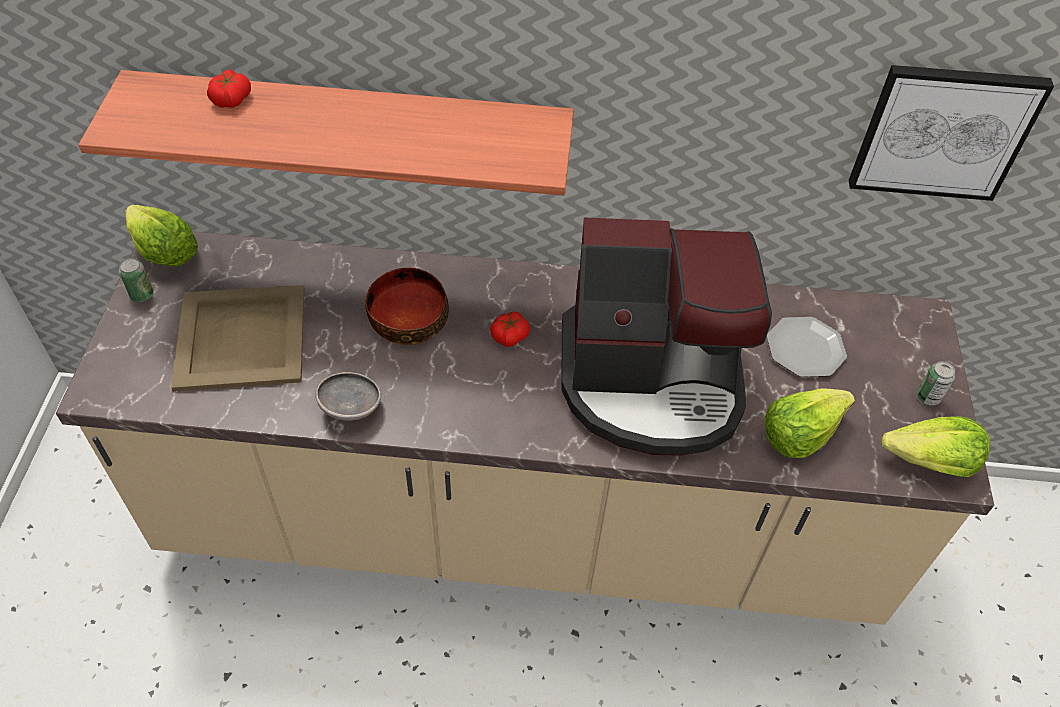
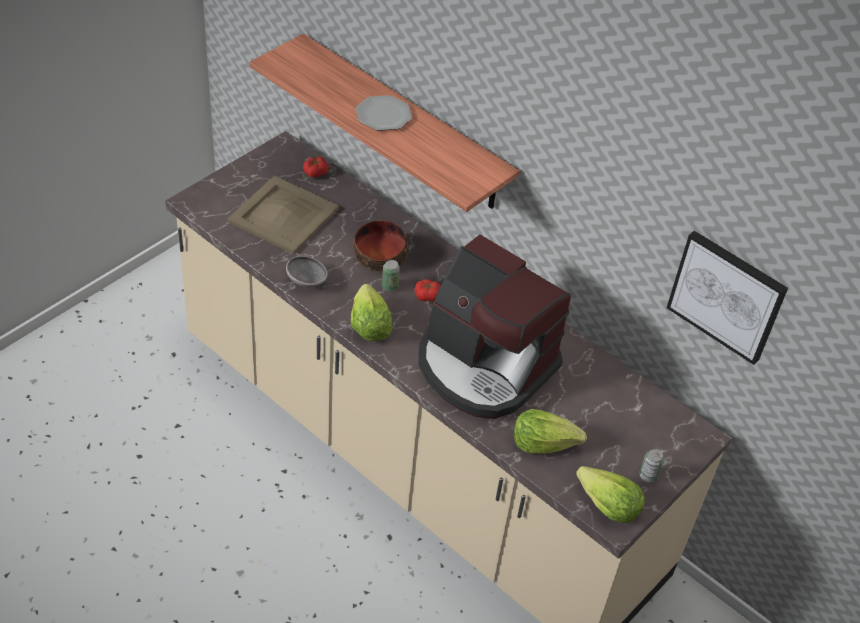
camera: 35 degrees right, 5 degrees down
(142, 295) = (253, 165): can -> can (390, 286)
(164, 251) = (284, 149): lettuce -> lettuce (369, 325)
(231, 99) = (342, 75): tomato -> tomato (315, 172)
(805, 349) = (598, 405): plate -> plate (383, 115)

